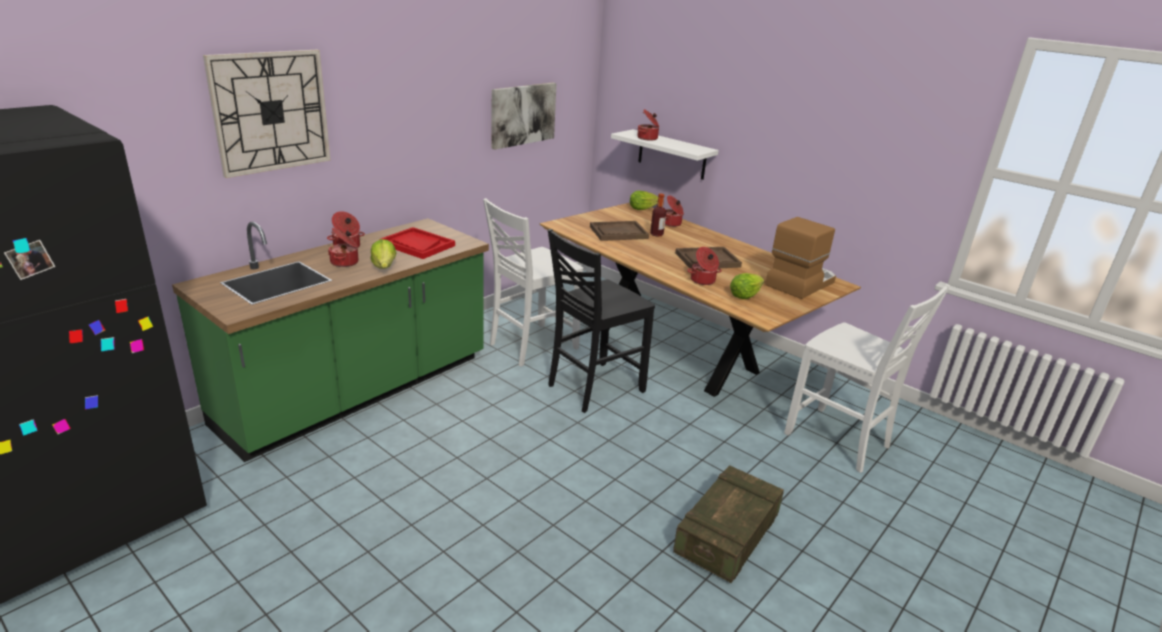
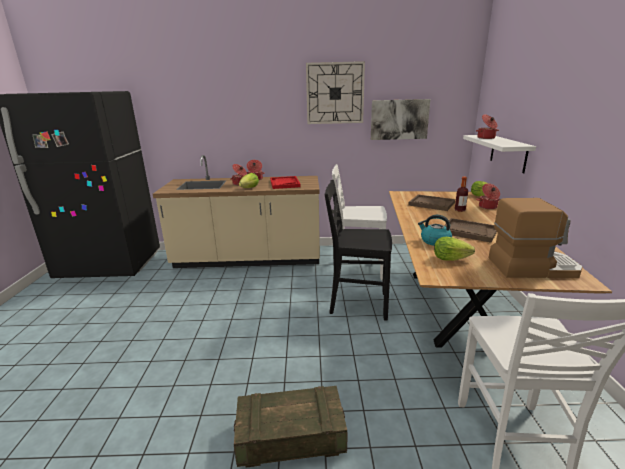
camera: 50 degrees right, 5 degrees down
(271, 112) = (224, 102): wall clock -> wall clock (335, 93)
(358, 392) = (248, 259): green counter -> beige counter
(703, 281) = (434, 241): cooking pot -> kettle

